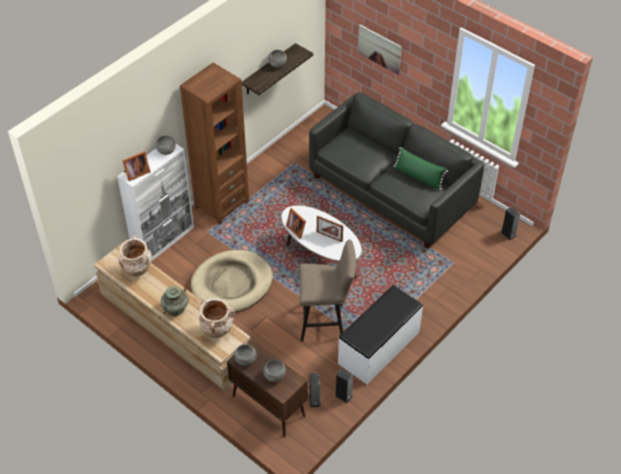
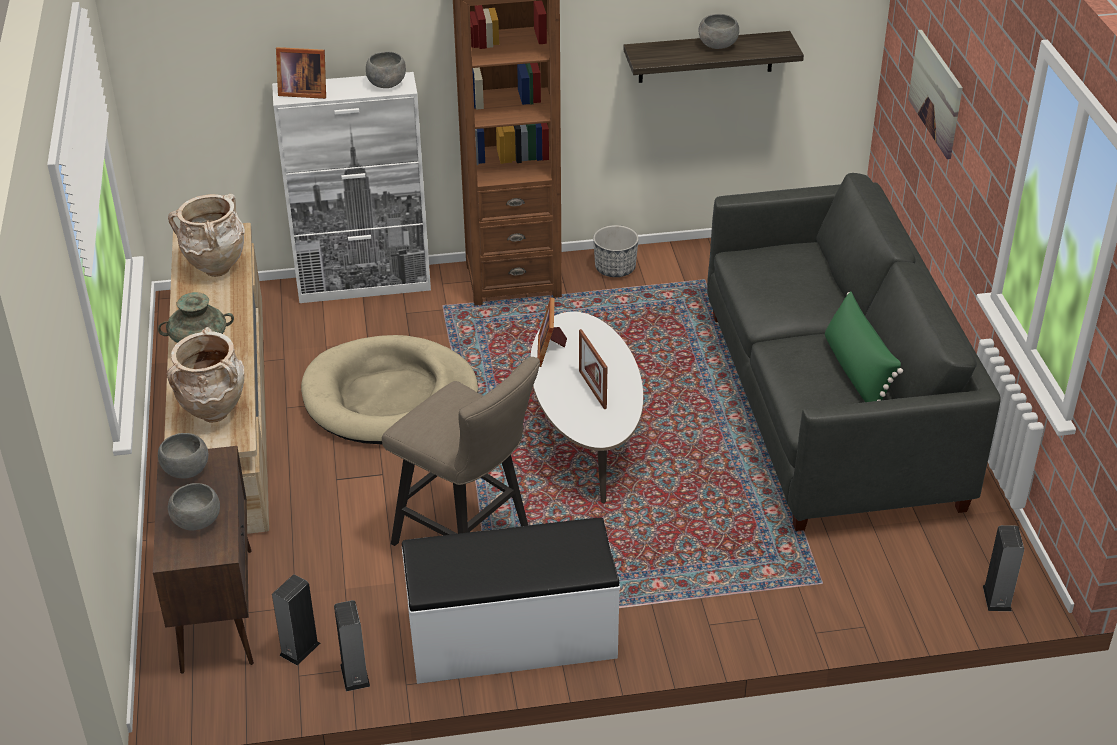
camera: 40 degrees right, 10 degrees down
(255, 176) = (615, 268): none -> planter

